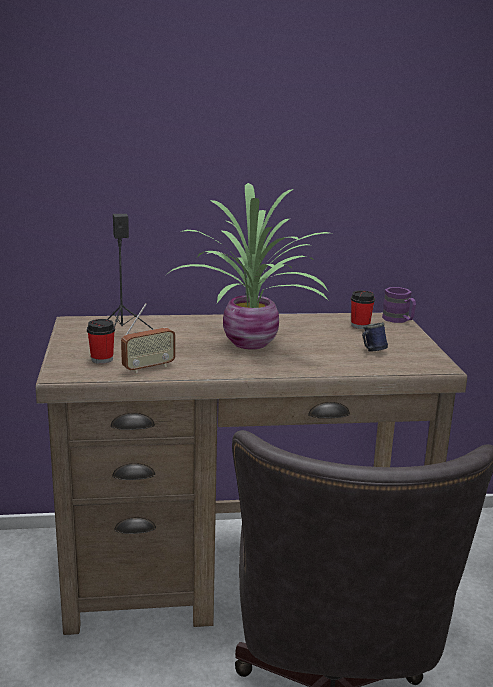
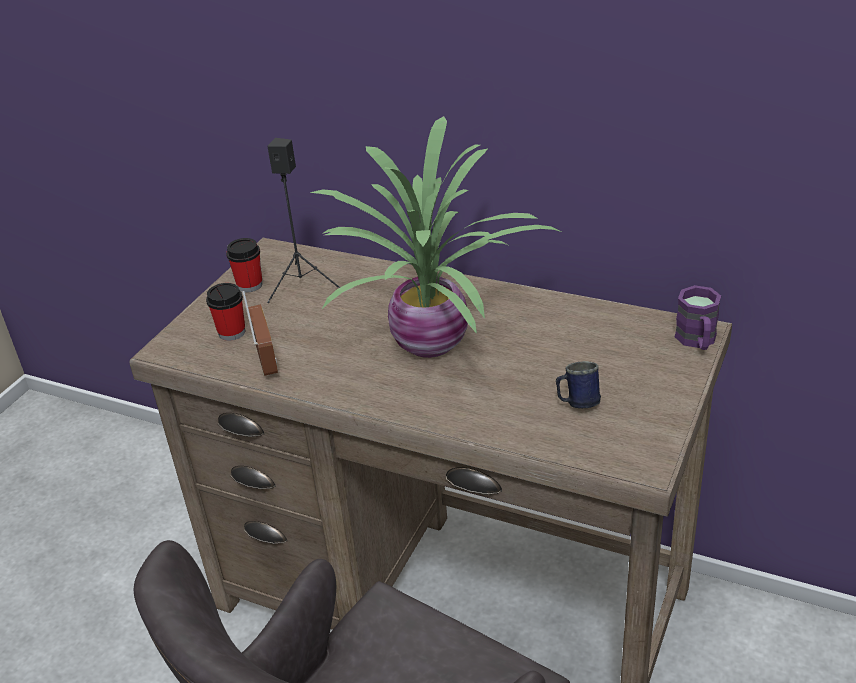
camera: 35 degrees right, 15 degrees up
(148, 367) = (265, 361): radio -> radio turned 105 degrees counterclockwise
(360, 325) = (622, 340): cup -> cup (250, 285)

